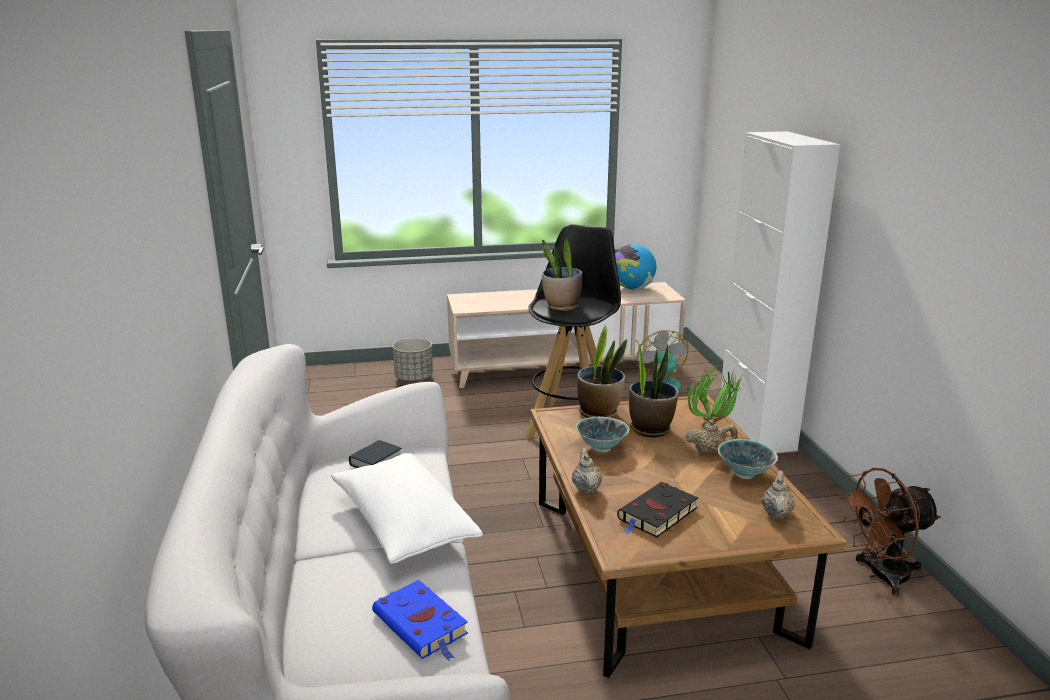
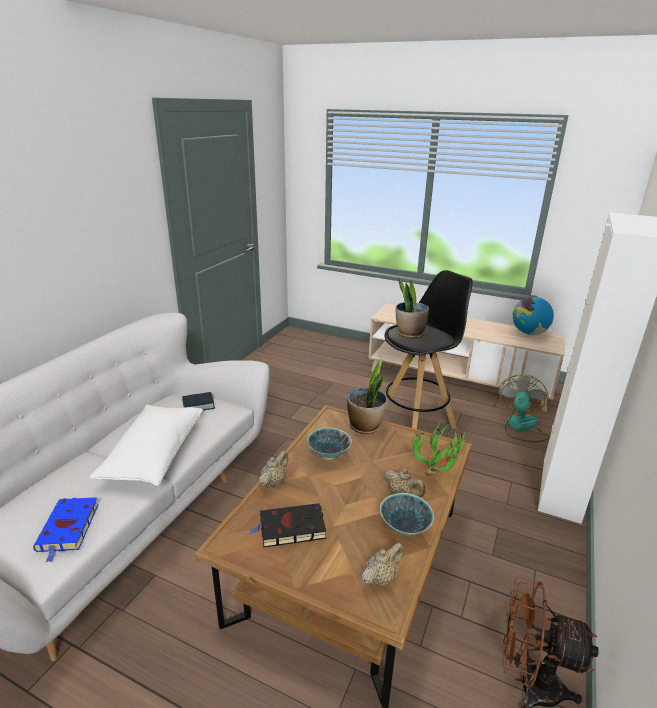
camera: 35 degrees right, 5 degrees up
(414, 378) = (351, 355): grey planter -> none
(650, 429) = (385, 455): potted plant -> none

